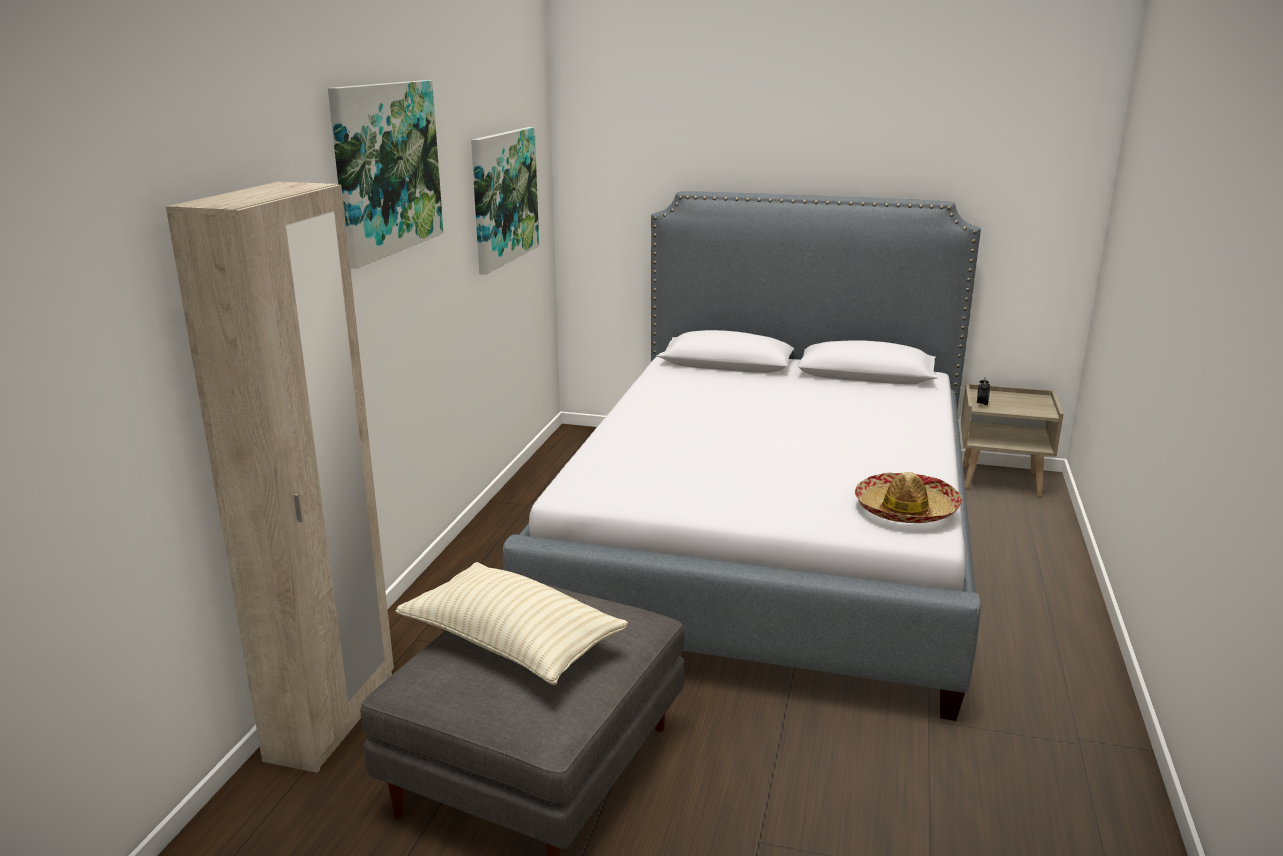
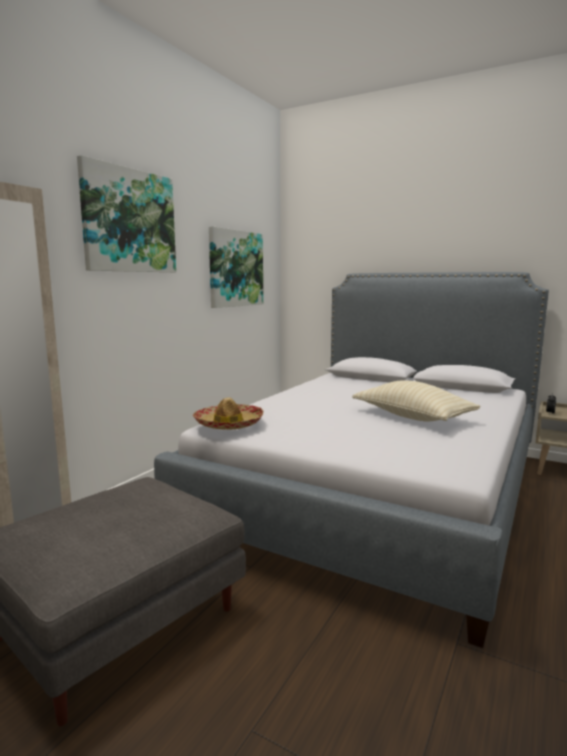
camera: 15 degrees right, 10 degrees down
(512, 644) = (97, 515): beige pillow -> beige pillow (412, 417)
(906, 510) = (451, 457): hat -> hat (229, 424)

